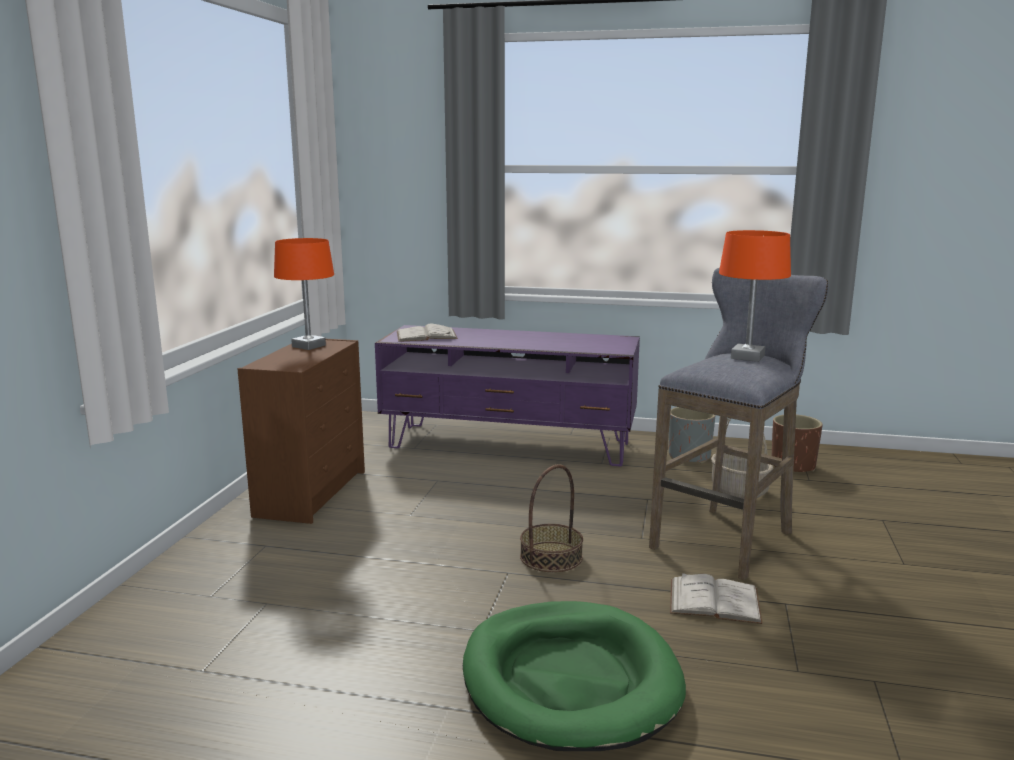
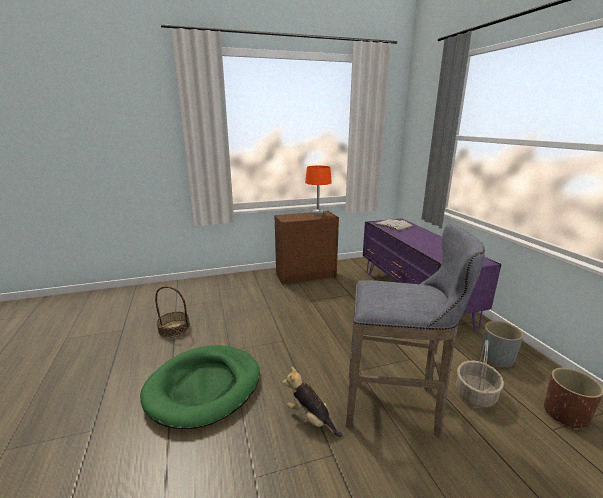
camera: 60 degrees right, 5 degrees up
(551, 557) = (308, 347): basket -> basket (174, 328)
(714, 600) = (311, 419): white book -> plush toy
(747, 357) = (420, 292): orange table lamp -> none

